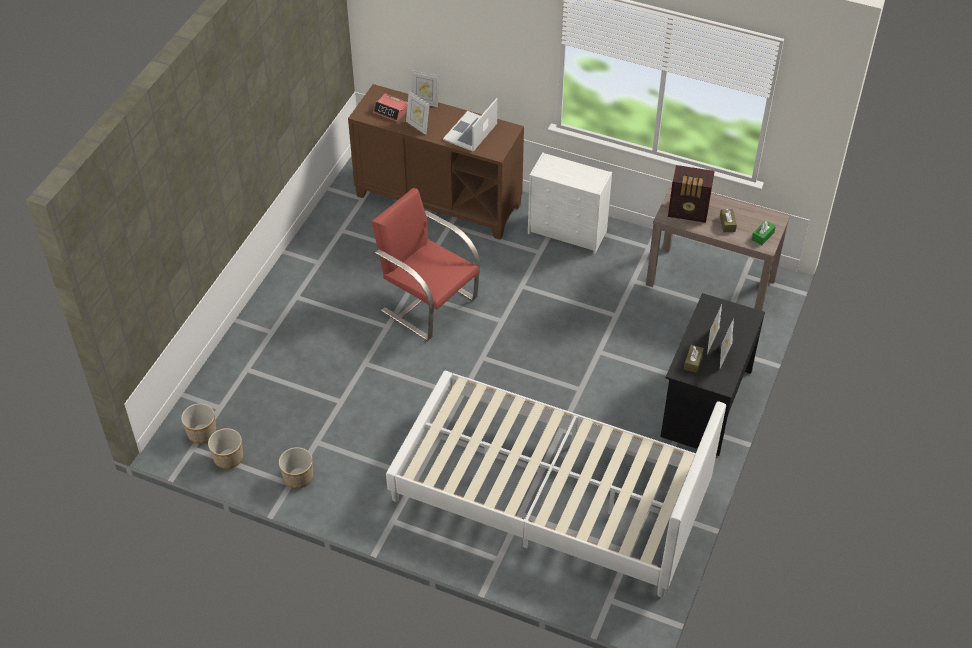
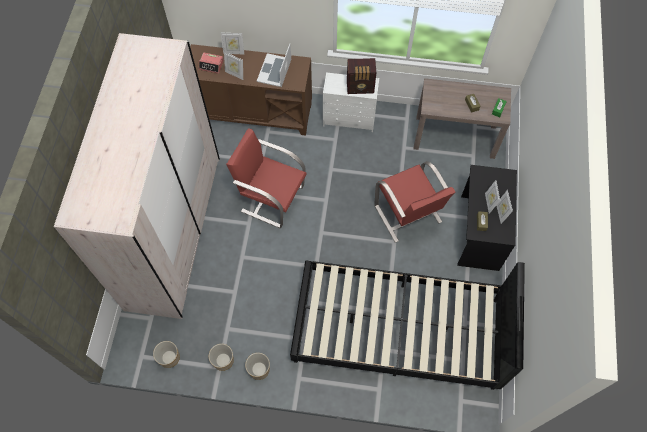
camera: 15 degrees left, 15 degrees up
(202, 432) = (144, 342): planter -> planter (259, 369)
(284, 315) = (174, 231): none -> beige wardrobe
(549, 496) = (398, 330): white bed -> black bed
(611, 361) = (408, 214): none -> red armchair
(689, 212) = (443, 101): radio -> radio (361, 87)

